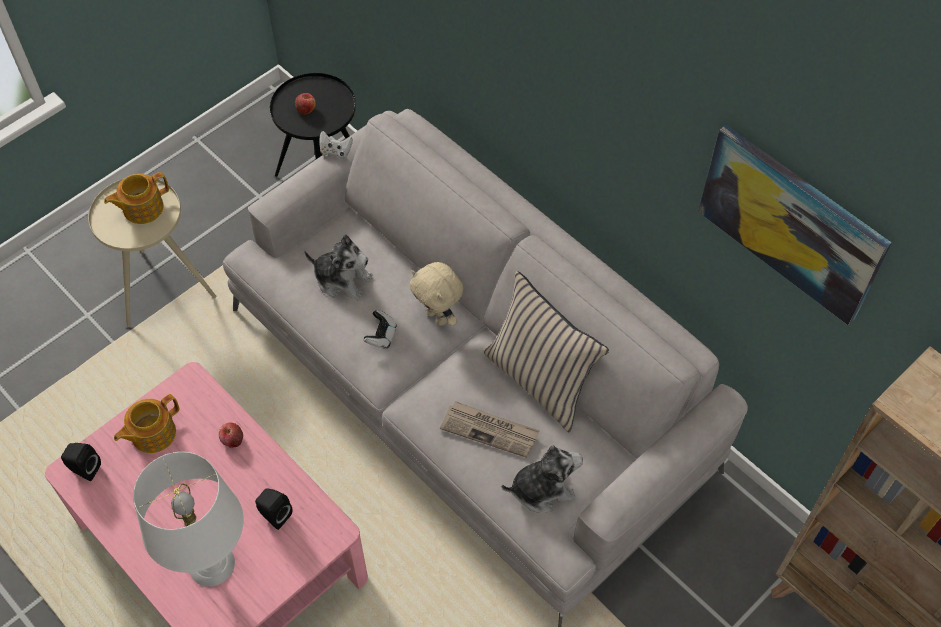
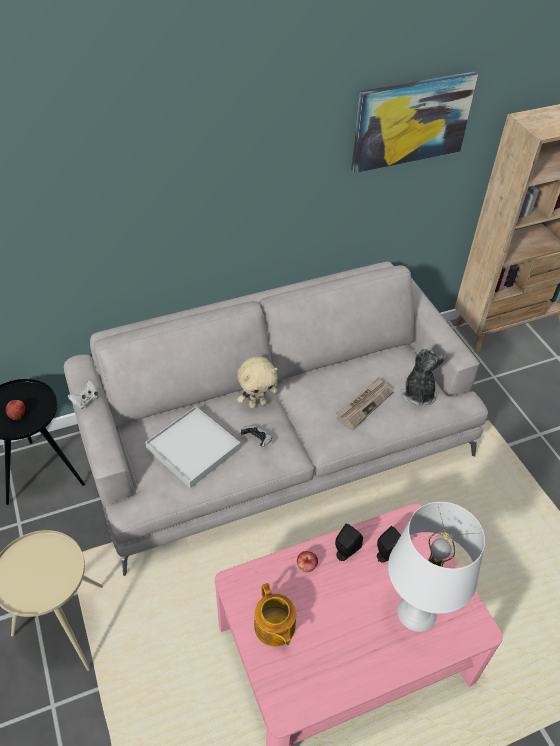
camera: 70 degrees left, 10 degrees down
(84, 469) = (287, 697): black speaker -> black speaker (345, 552)
(142, 208) = (35, 564): teapot -> none
(342, 279) = (193, 448): plush toy -> white tray
(540, 380) = (336, 367): beige pillow -> none

